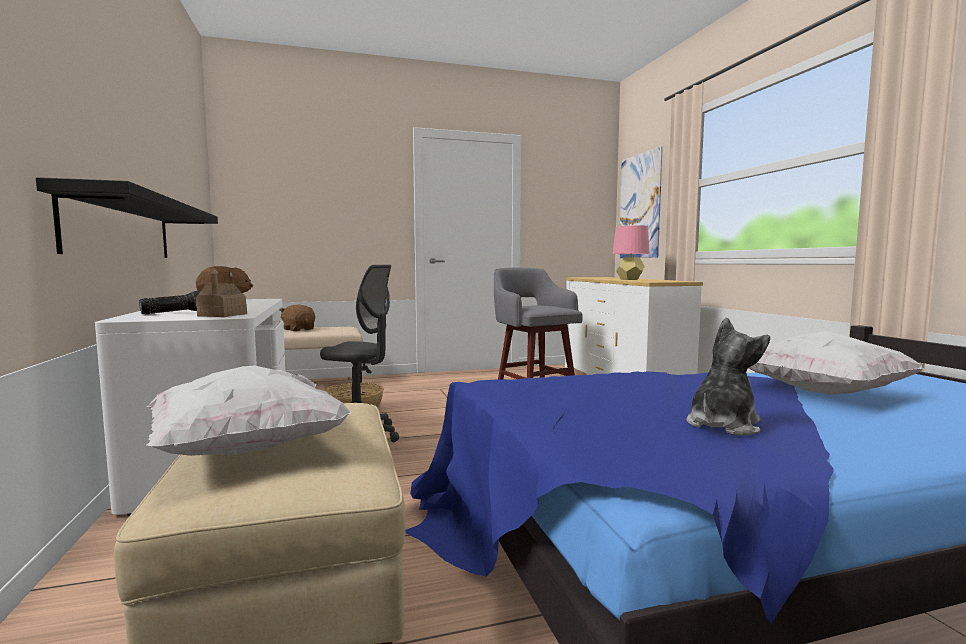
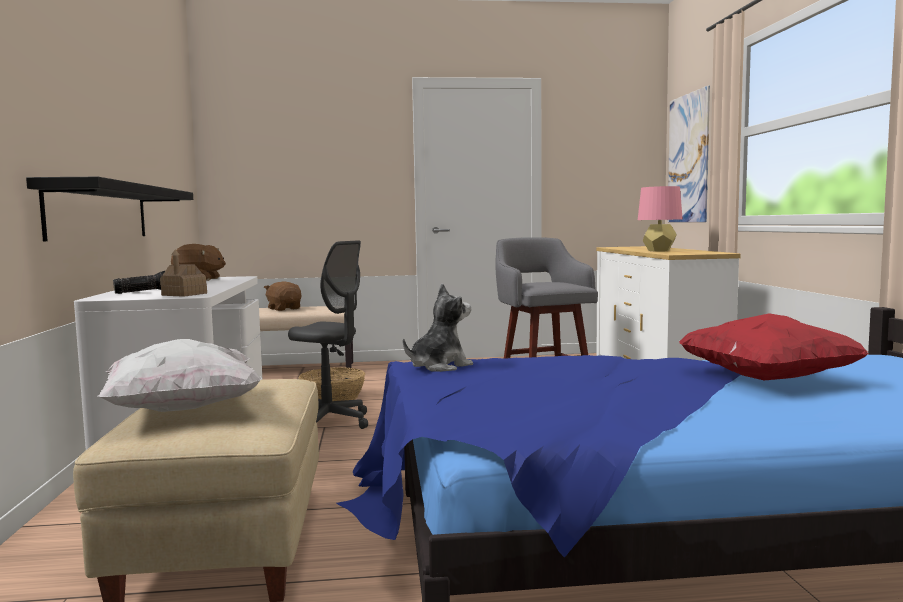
camera: 10 degrees right, 0 degrees up
(722, 425) = (603, 402): plush toy -> plush toy (439, 366)
(822, 393) = (766, 379): white pillow -> red pillow

